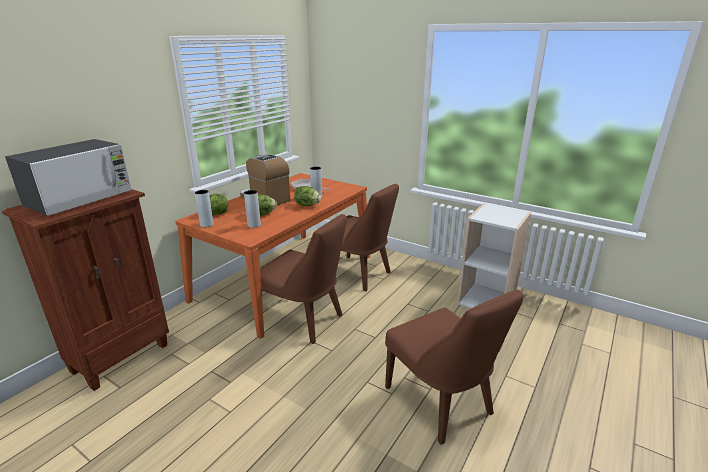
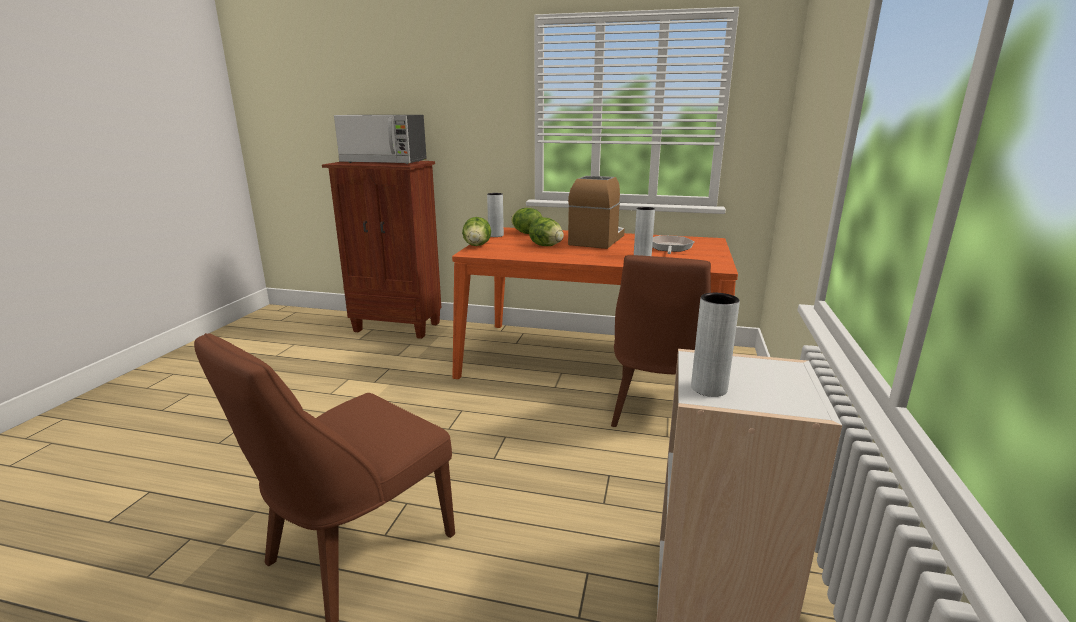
camera: 70 degrees right, 5 degrees down
(254, 225) = (512, 248): grey vase -> grey vase (709, 388)
(304, 320) = (503, 395): brown chair -> none
(307, 205) = (603, 257): lettuce -> lettuce (477, 245)

